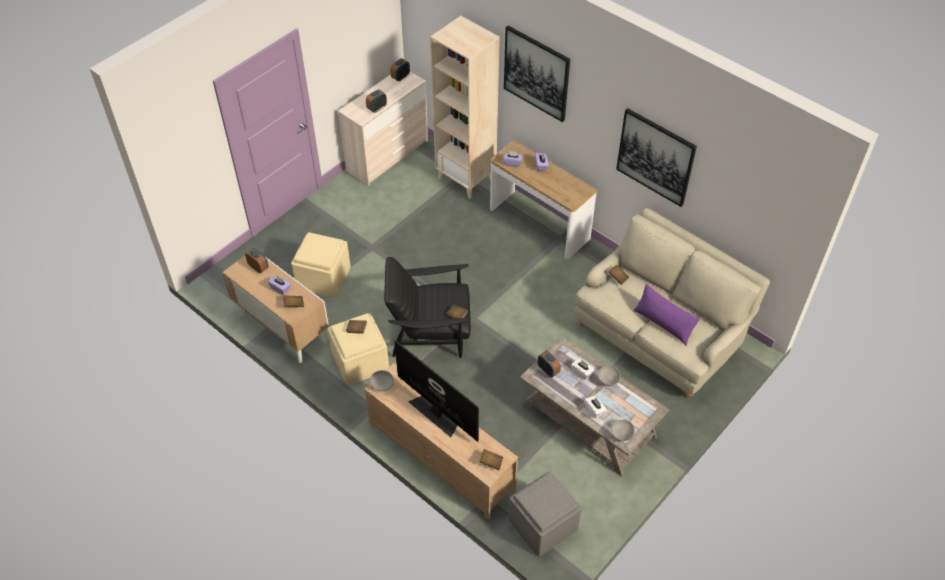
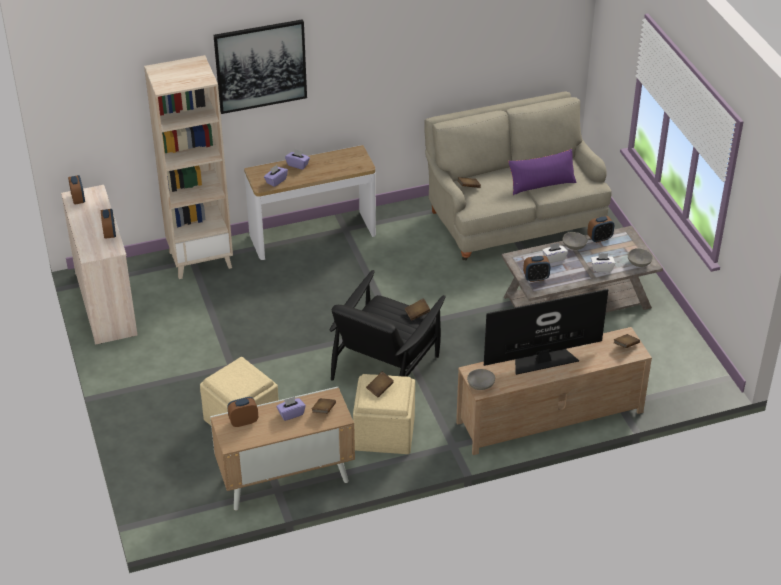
camera: 60 degrees left, 10 degrees down
(542, 525) = (671, 378): grey ottoman -> none
(632, 393) = (599, 238): none -> alarm clock
(655, 157) = (422, 57): picture -> none

